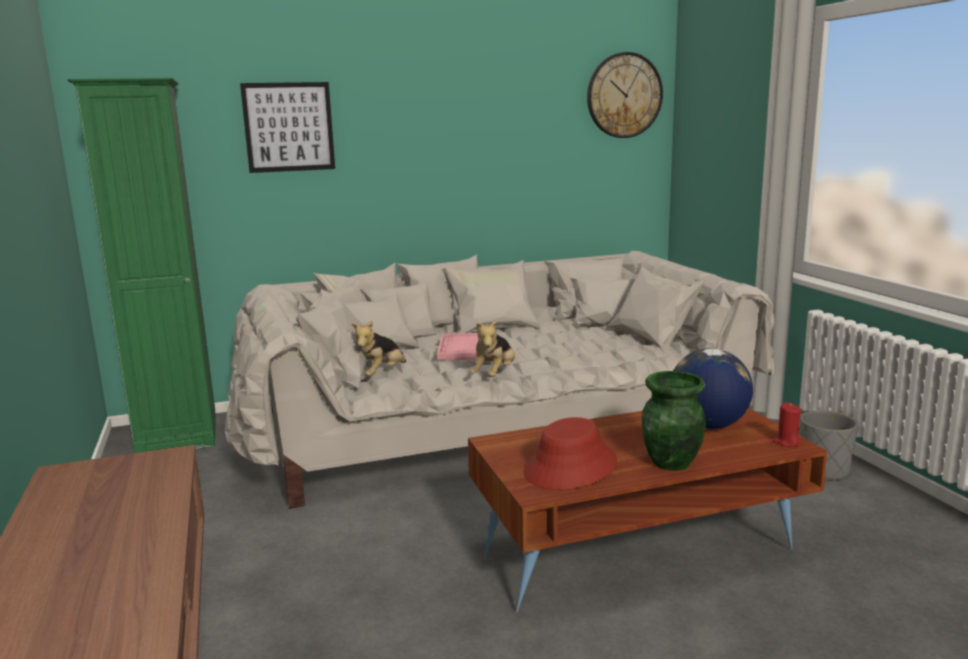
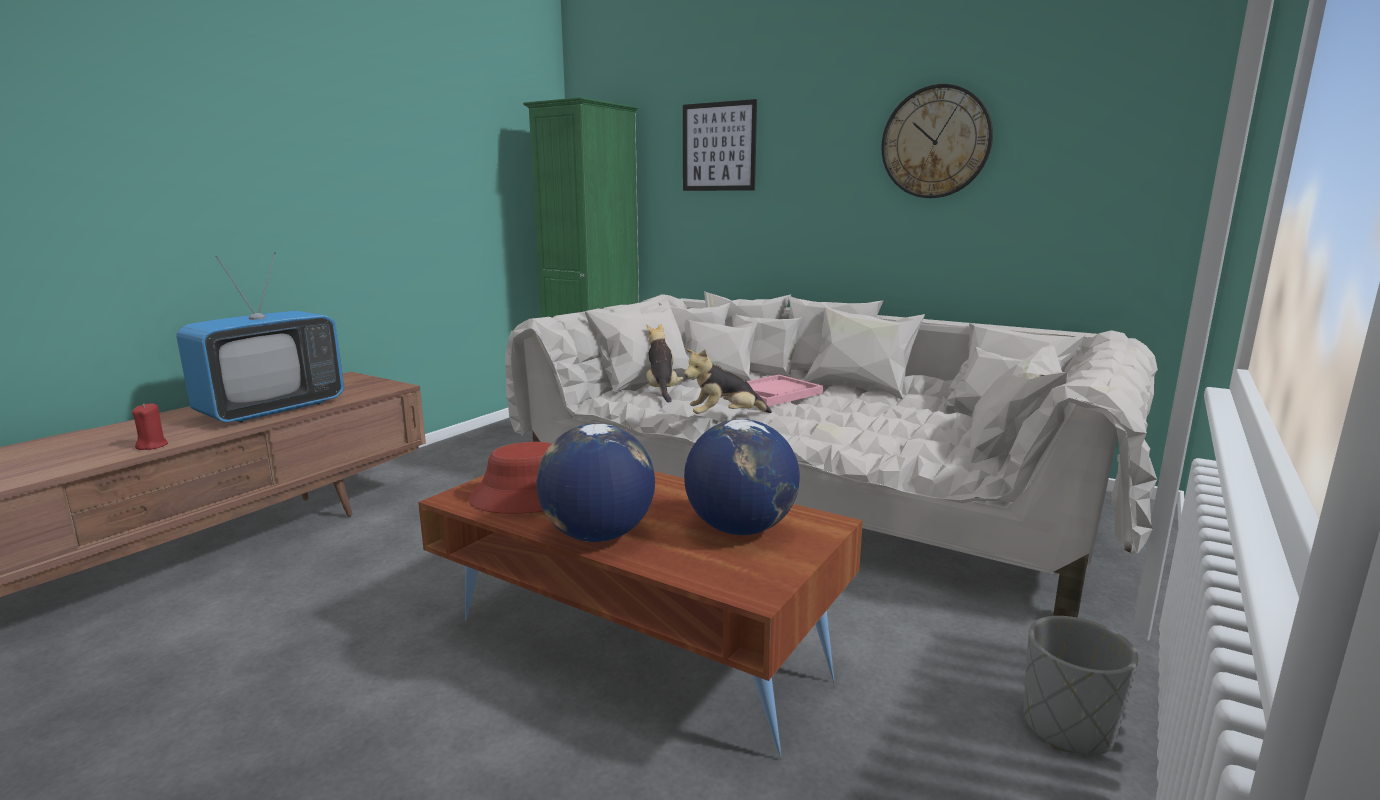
camera: 50 degrees right, 0 degrees up
(127, 528) = (272, 410): none -> television
(380, 374) = (661, 391): plush toy -> plush toy turned 90 degrees clockwise
(624, 95) = (1152, 96): wall clock -> wall clock (936, 142)
(672, 463) = (597, 535): green vase -> globe
(786, 442) = (757, 584): red candle -> red candle (152, 446)

